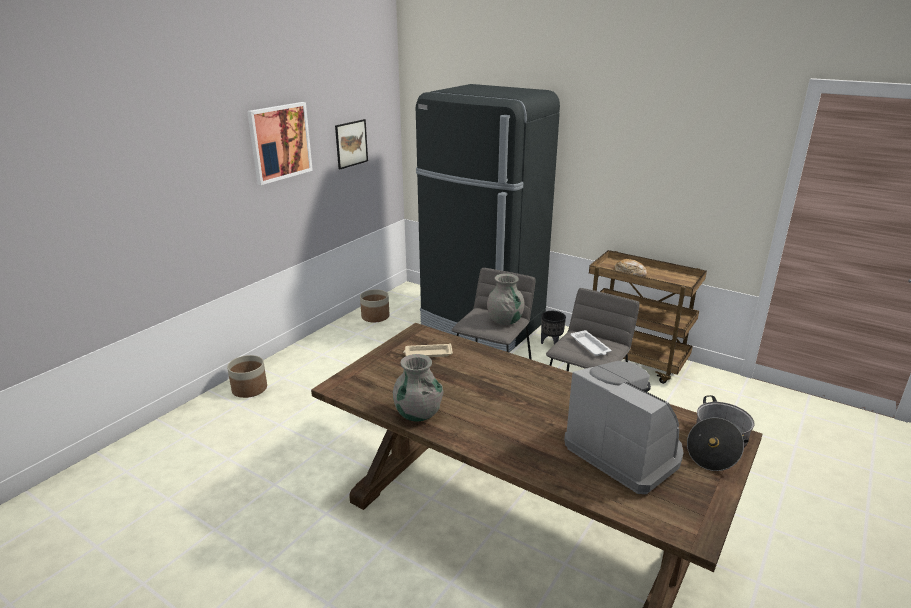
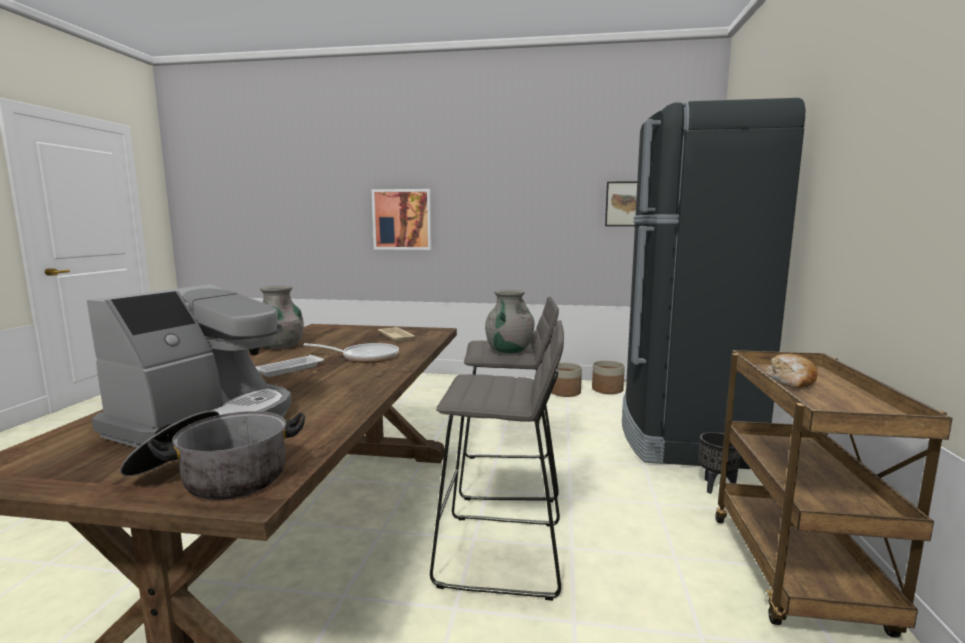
camera: 65 degrees right, 15 degrees down
(250, 389) = (440, 381): planter -> planter (565, 392)
(280, 142) = (534, 187): picture -> picture (402, 219)
(492, 376) = (365, 357): none -> frying pan
(590, 346) = (492, 387): white tray -> white tray (288, 370)

